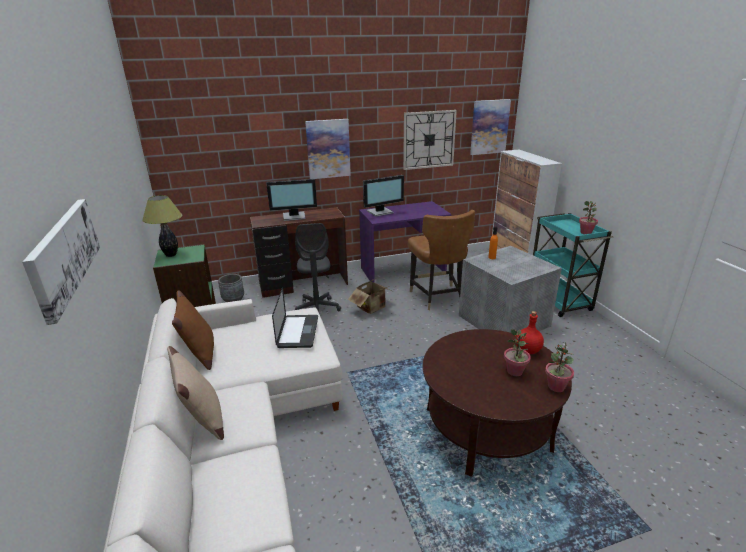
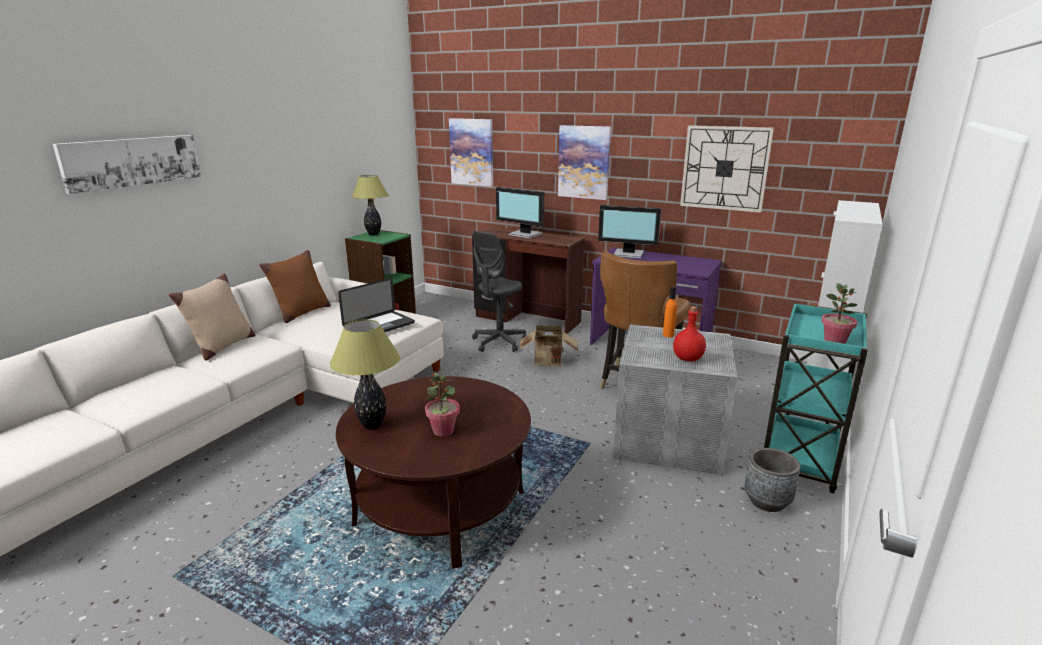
camera: 45 degrees right, 5 degrees down
(233, 300) = (452, 309): grey planter -> grey planter (767, 501)
(477, 394) = (372, 425): none -> table lamp
(489, 127) = (837, 161): picture -> picture (472, 152)
(527, 350) = (499, 425): red bottle -> red bottle (687, 358)
(556, 387) = (444, 463): potted plant -> none

